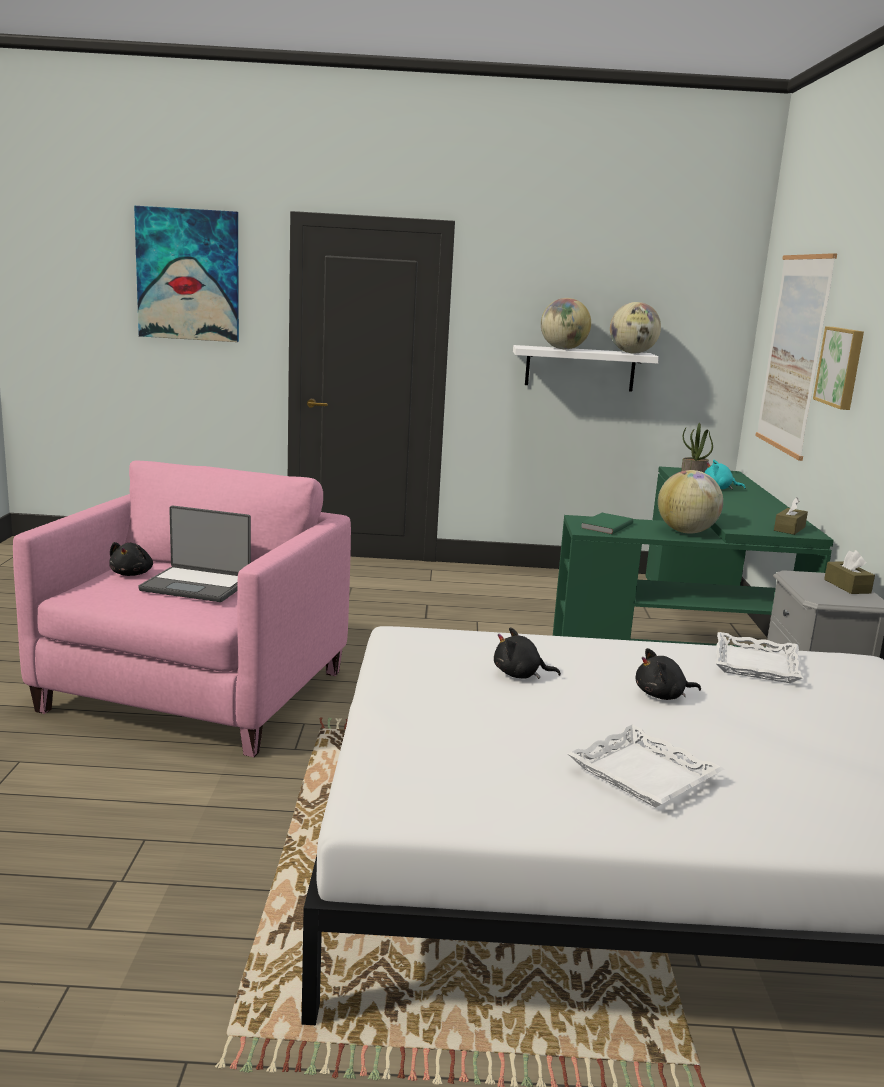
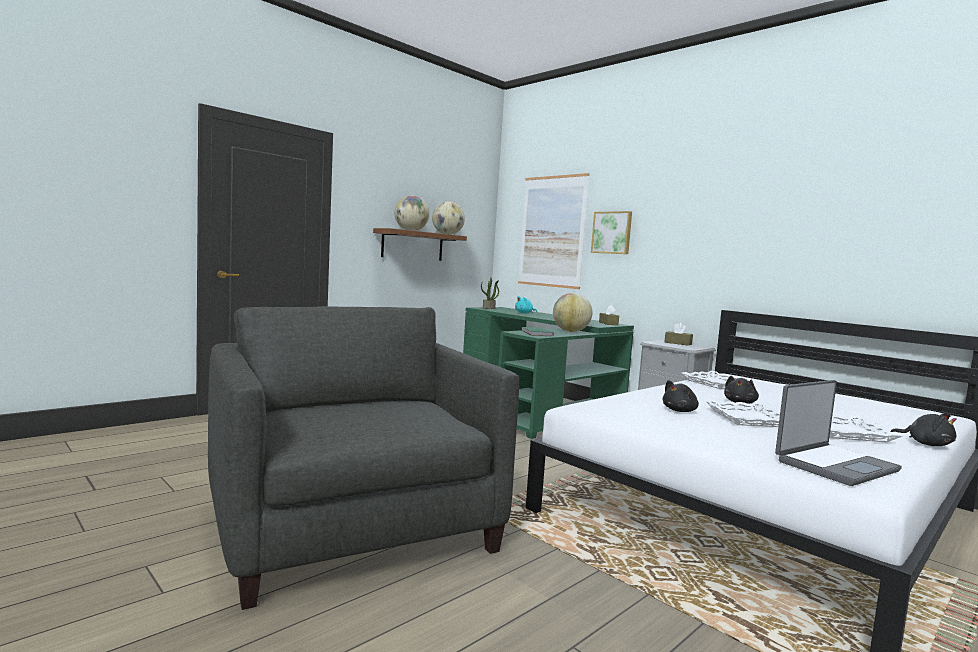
camera: 45 degrees left, 10 degrees down
(132, 574) = (314, 417): black plush toy -> black plush toy (926, 444)
(188, 275) = (88, 148): picture -> none
(196, 691) = (353, 528): pink armchair -> grey armchair
(197, 585) = (395, 412): laptop -> laptop (834, 465)
(573, 712) = (748, 419): none -> white tray
(580, 368) = (412, 245): white shelf -> brown shelf

